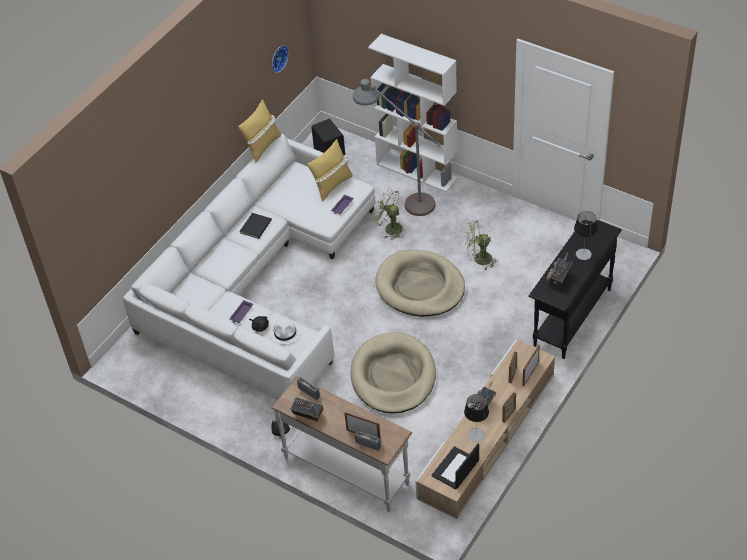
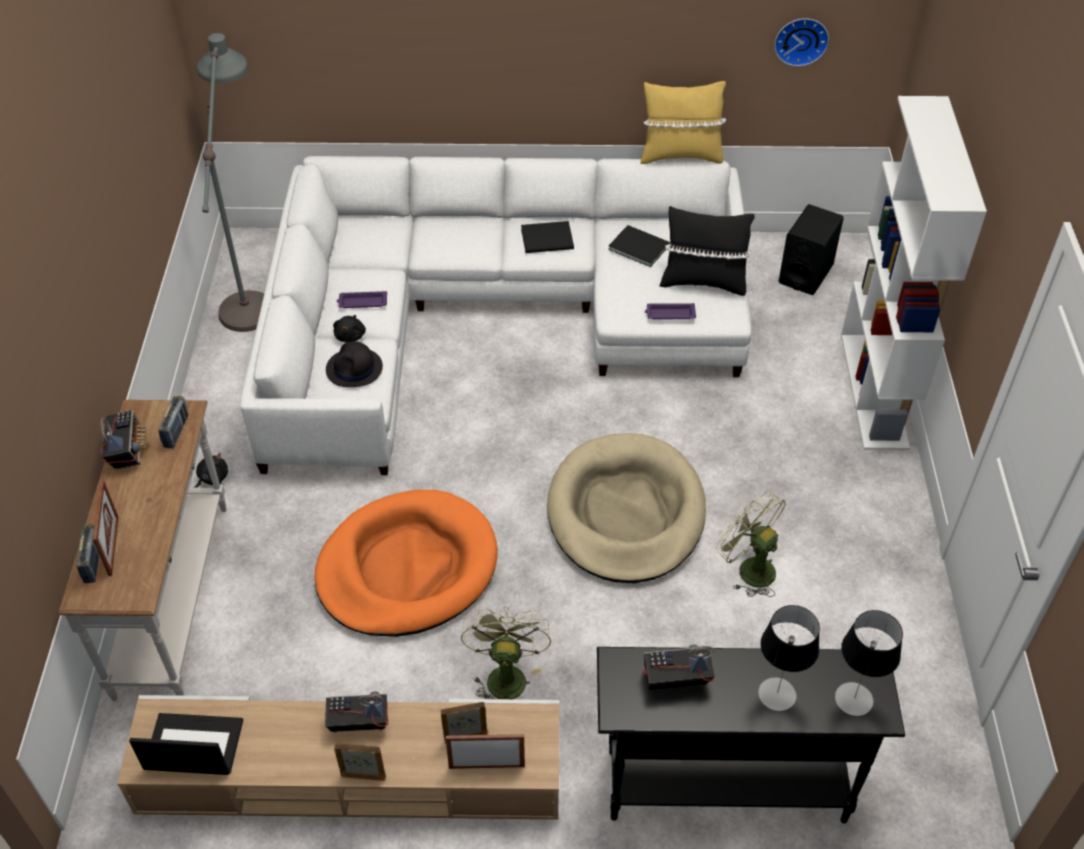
camera: 55 degrees right, 0 degrees up
(285, 333) = (354, 369): white hat -> black hat
(289, 196) = (638, 246): none -> black book
(331, 185) = (703, 282): yellow pillow -> black pillow
(389, 228) = (720, 414): green fan -> green fan (505, 674)
(393, 376) = (407, 568): beige dog bed -> orange dog bed
(401, 197) = (798, 396): grey floor lamp -> grey floor lamp (252, 285)
(476, 435) = (289, 743): table lamp -> table lamp (853, 699)

